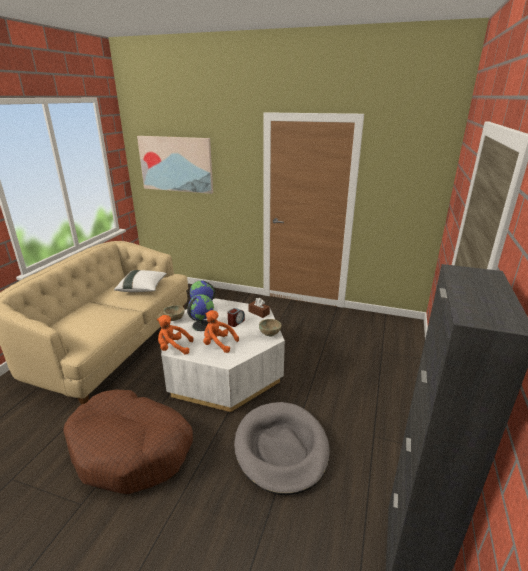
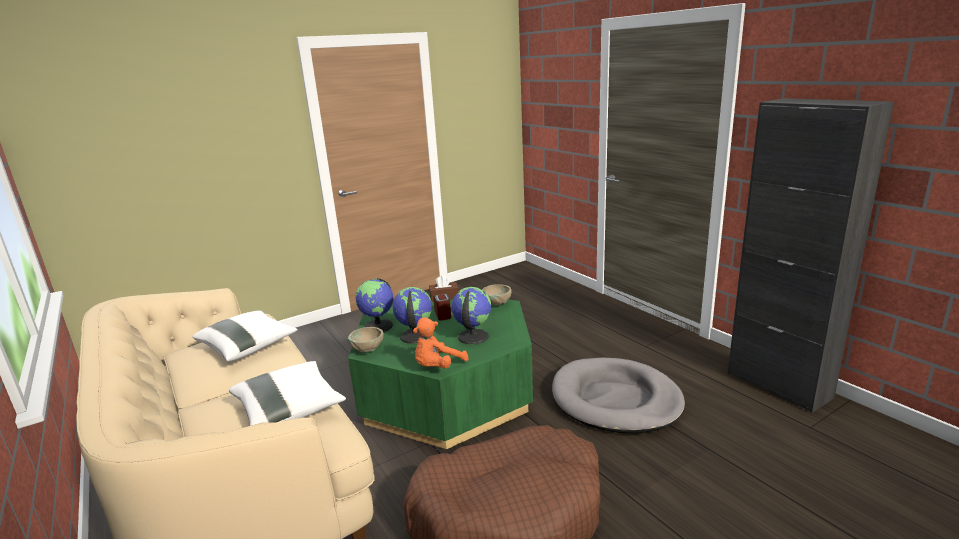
camera: 50 degrees left, 5 degrees down
(94, 326) = (289, 411): none -> white pillow
(176, 164) = (142, 140): picture -> none
(218, 344) = (472, 337): orange plush toy -> globe
(223, 370) = (446, 392): white coffee table -> green coffee table

